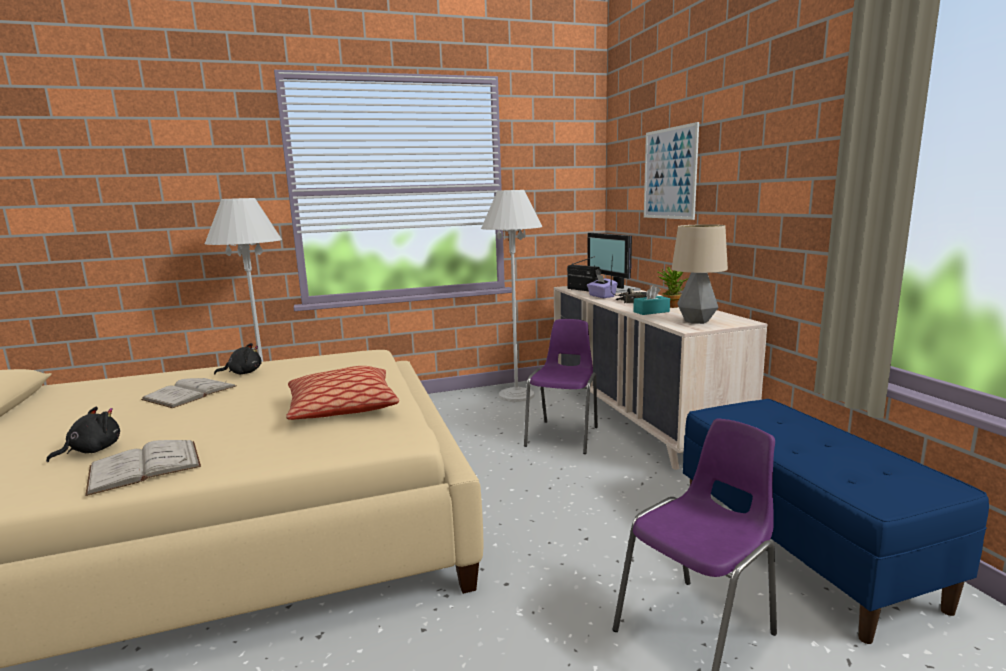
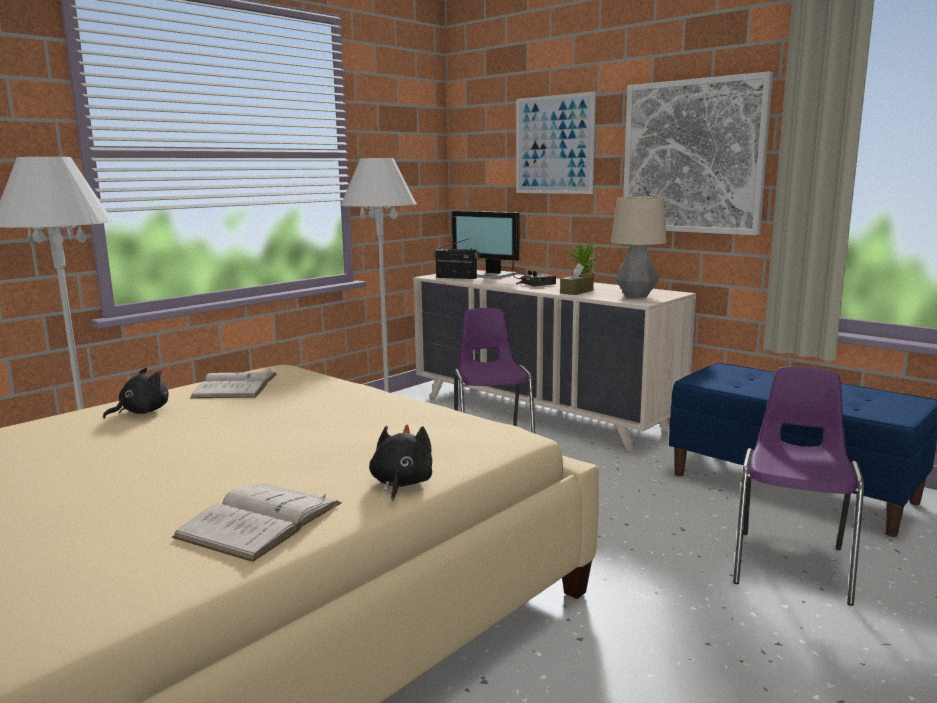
camera: 30 degrees left, 0 degrees up
(92, 451) = (125, 525): black plush toy -> black plush toy (401, 484)
(190, 393) = (114, 443): white book -> white book (235, 386)
(342, 408) = (381, 423): pillow -> none
(601, 296) = (491, 282): purple tissue box -> none
(651, 312) = (576, 292): turquoise tissue box -> brown tissue box
(771, 183) = (692, 157): none -> picture

